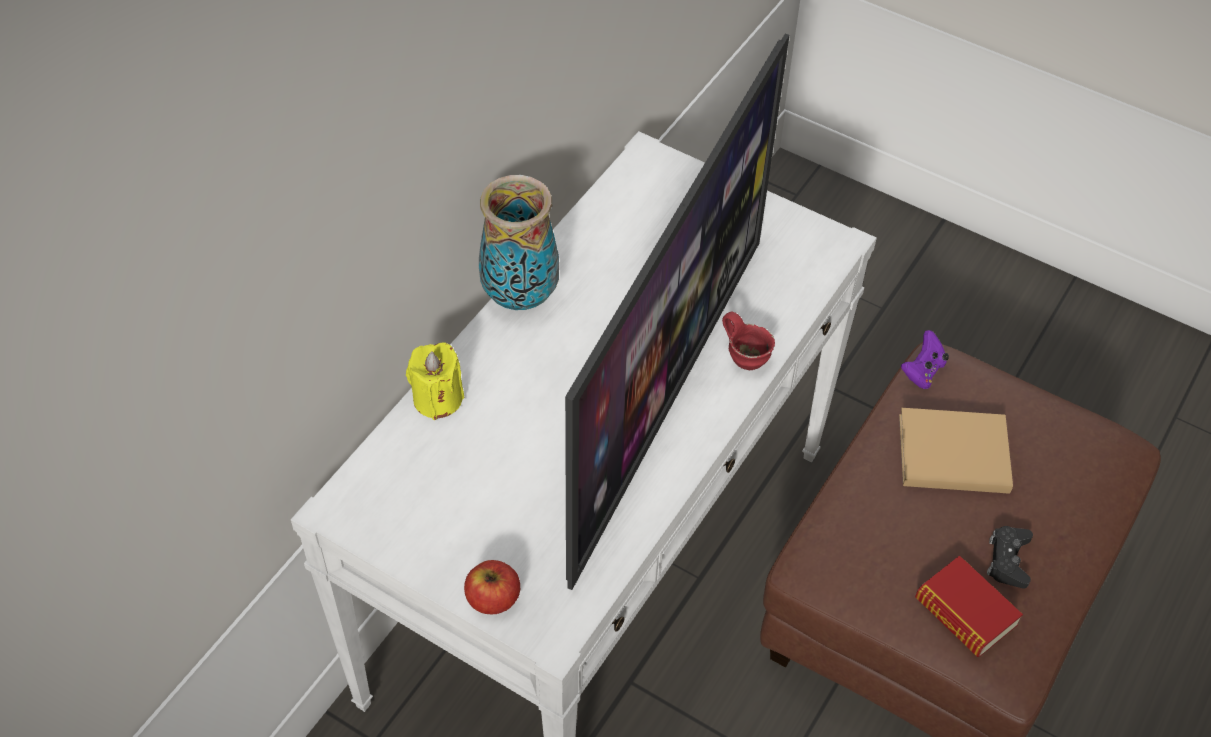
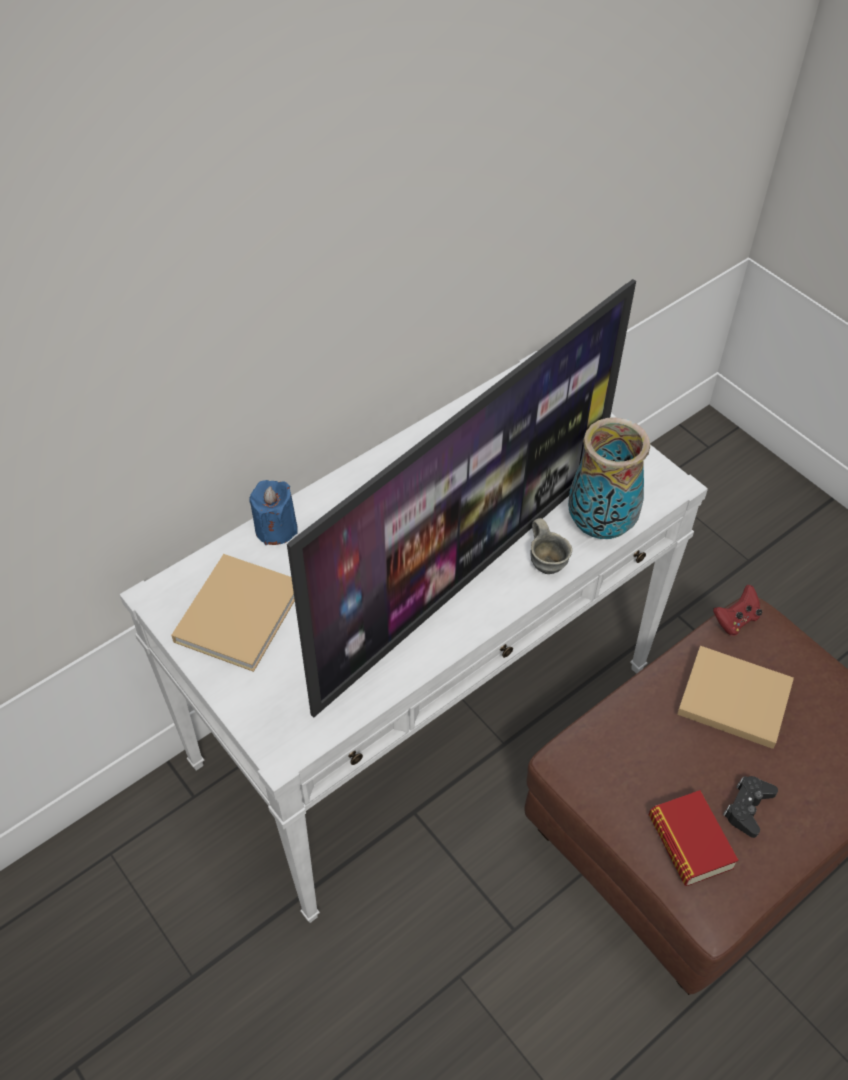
camera: 20 degrees right, 0 degrees up
(438, 399) = (276, 529): yellow candle -> blue candle
(439, 500) = (240, 611): none -> beige book
(493, 599) = (247, 706): apple -> none
(519, 297) = (378, 463): vase -> vase (599, 526)
(746, 357) = (548, 562): red mug -> grey mug
(922, 371) = (735, 620): purple game controller -> red game controller

